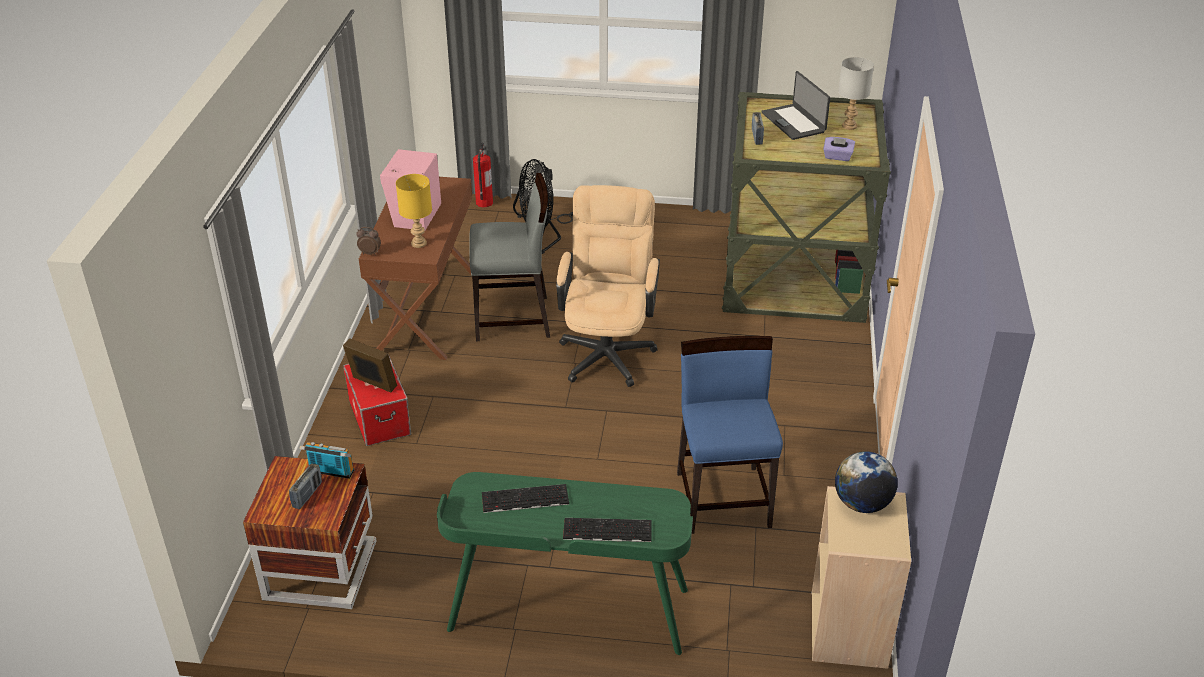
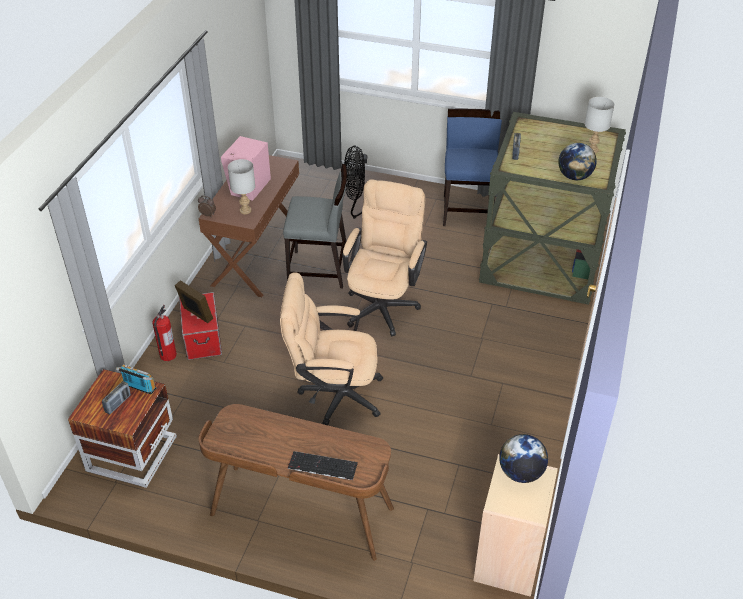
camera: 10 degrees right, 5 degrees up
(419, 243) = (245, 210): yellow table lamp -> grey table lamp
(484, 203) = (321, 171): fire extinguisher -> fire extinguisher (168, 355)
(524, 499) = (268, 432): keyboard -> none
(568, 611) = (301, 513): green desk -> brown desk
(572, 464) = (333, 394): none -> beige office chair
(724, 498) = (440, 437): blue chair -> blue chair (468, 211)
(794, 122) = (549, 142): laptop -> none
(837, 157) = (574, 176): purple tissue box -> globe

